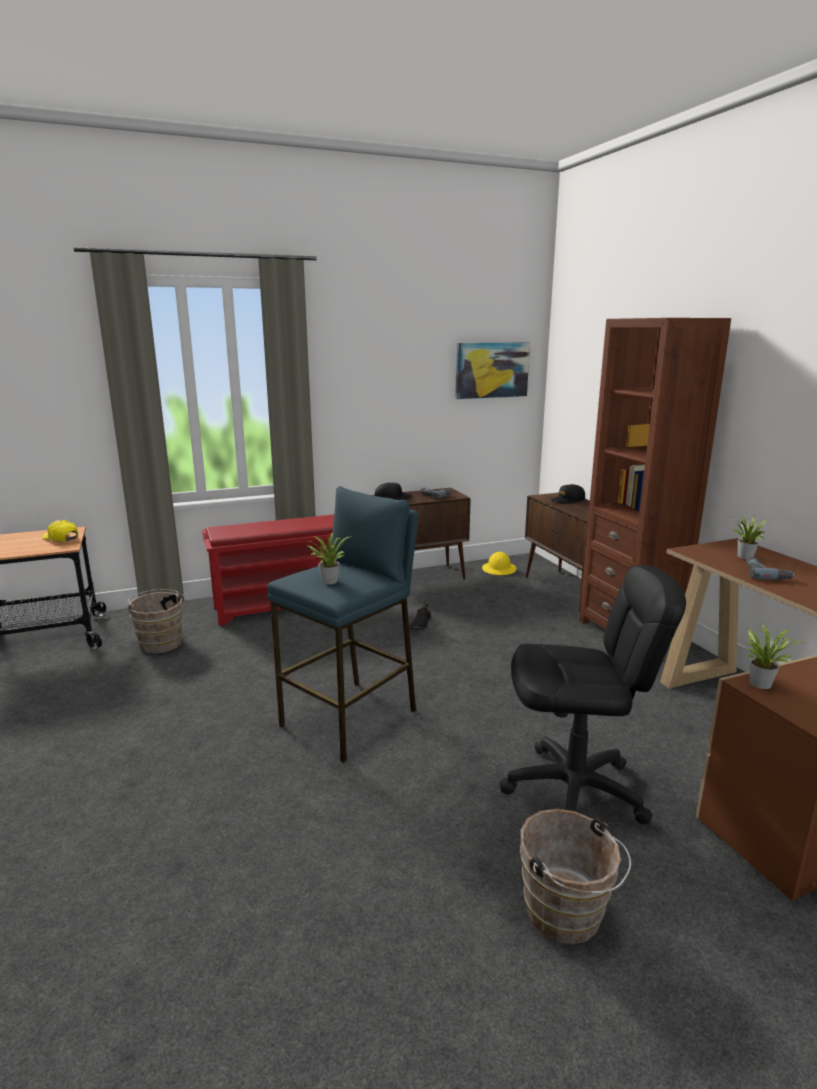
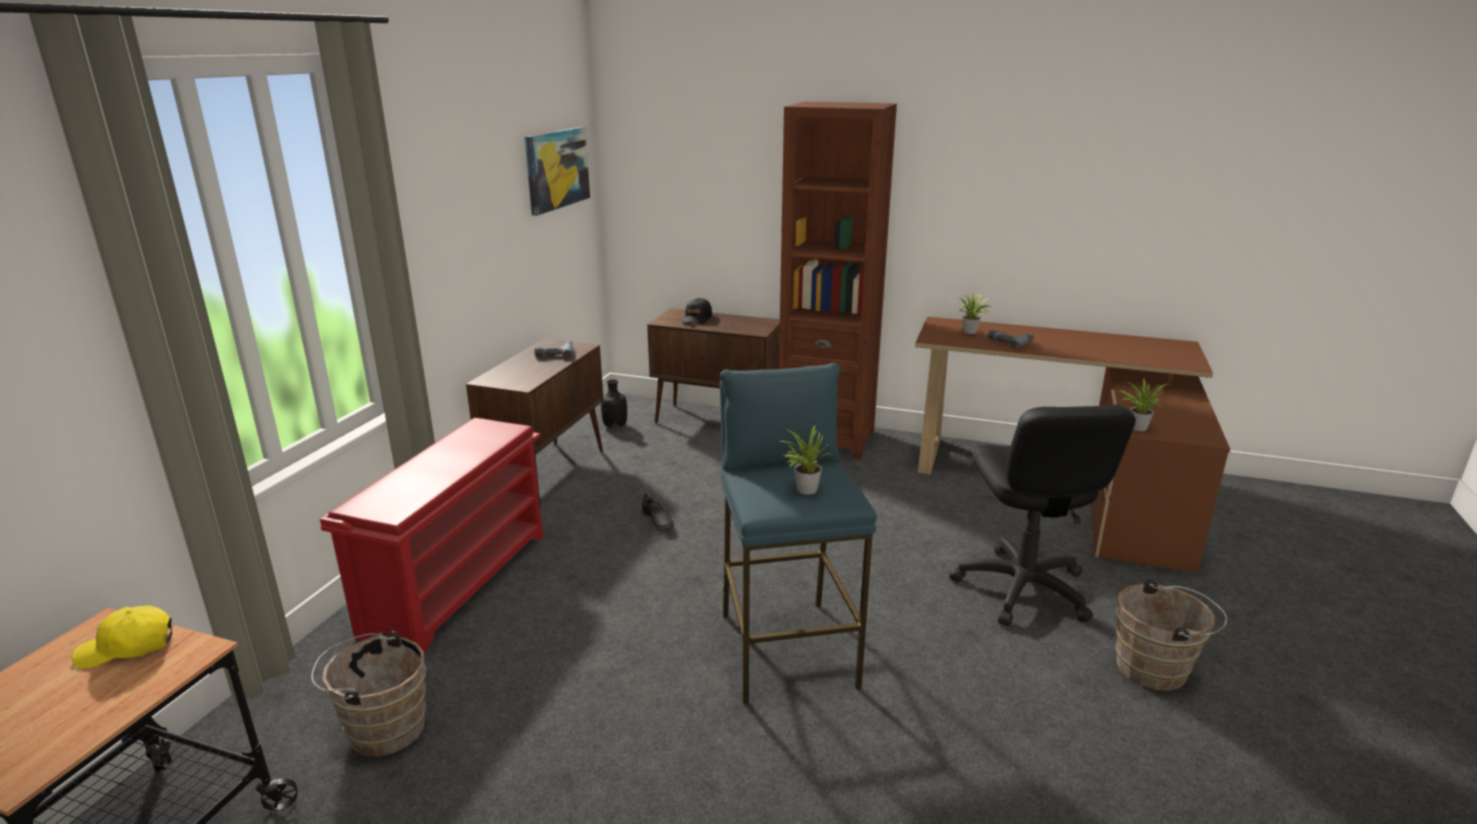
camera: 50 degrees left, 5 degrees up
(392, 498) = (516, 373): black cap -> none
(499, 569) = (615, 425): yellow hard hat -> black bottle
(574, 792) = (1022, 588): black office chair -> black office chair turned 135 degrees clockwise

